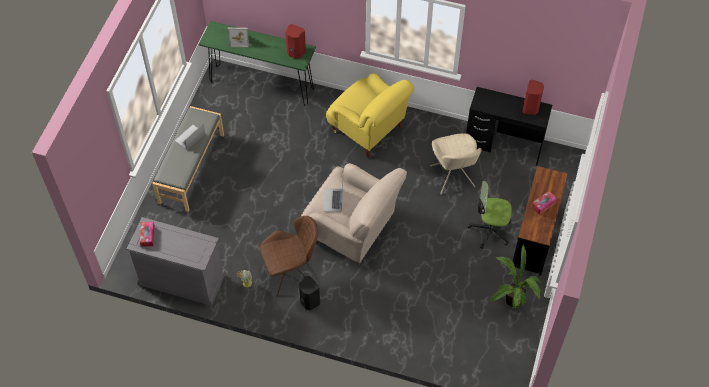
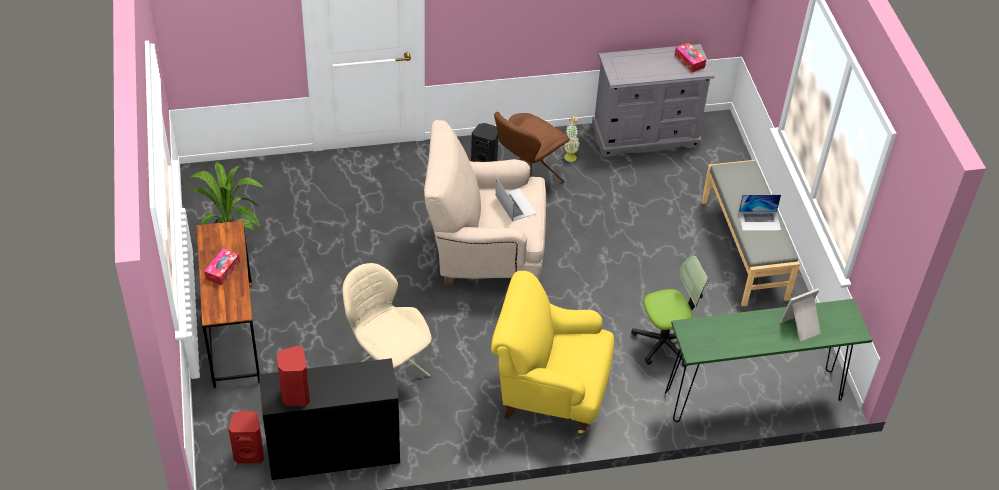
camera: 150 degrees right, 10 degrees down
(190, 137) = (759, 221): laptop -> laptop turned 75 degrees clockwise
(295, 52) = (706, 340): red speaker -> red speaker (249, 453)
(490, 230) = (300, 322): office chair -> office chair (664, 343)

